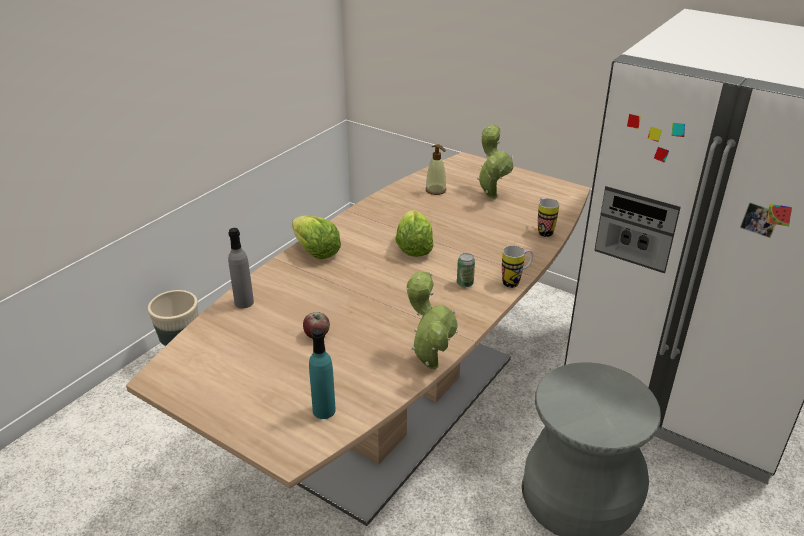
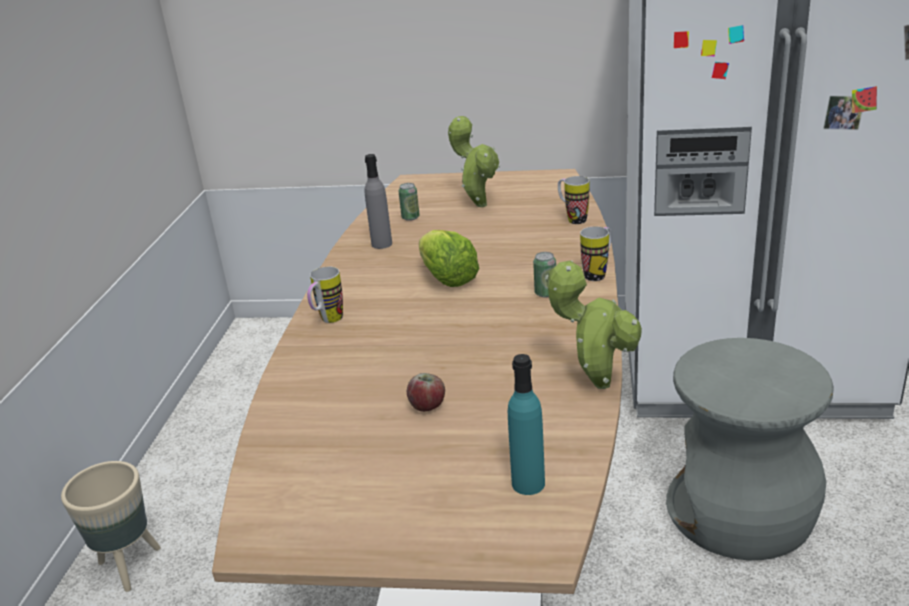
camera: 25 degrees left, 5 degrees down
(244, 302) = (289, 407): grey bottle -> grey bottle (382, 244)
(315, 251) = (327, 321): lettuce -> mug
(436, 190) = (410, 217): soap dispenser -> can

